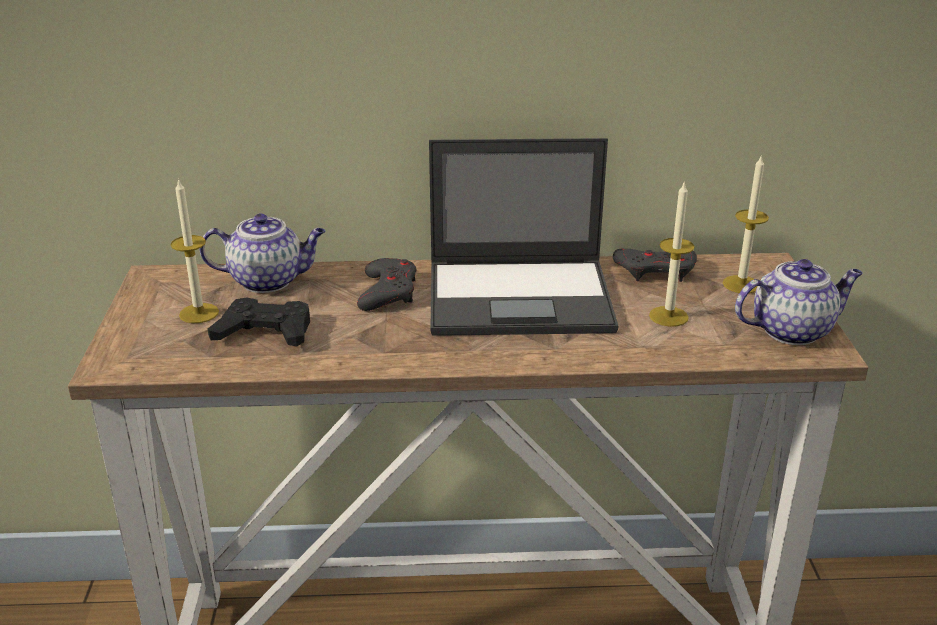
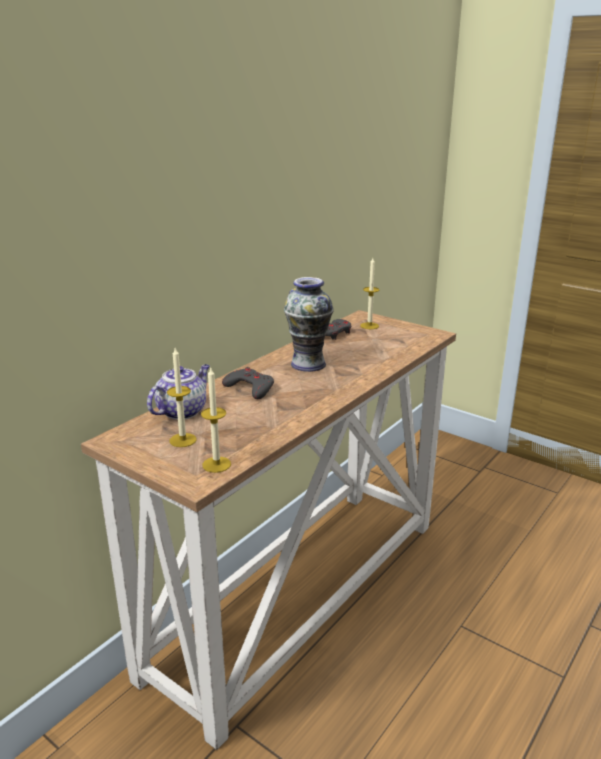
camera: 50 degrees left, 5 degrees down
(265, 332) = (236, 429): black game controller -> none
(522, 297) = (308, 364): laptop -> vase
(668, 316) = (372, 346): candle -> candle (216, 464)
(792, 330) = (415, 332): teapot -> none

